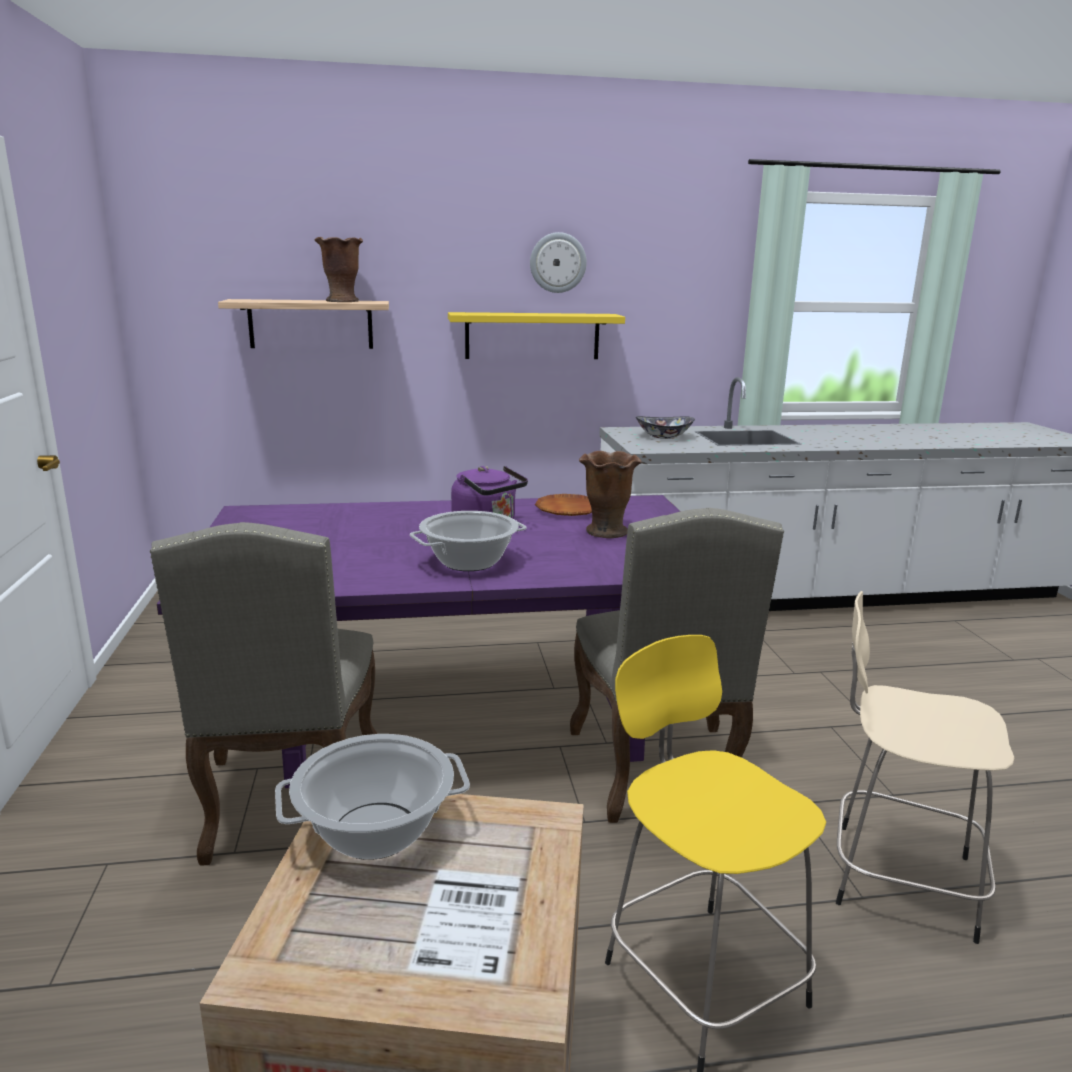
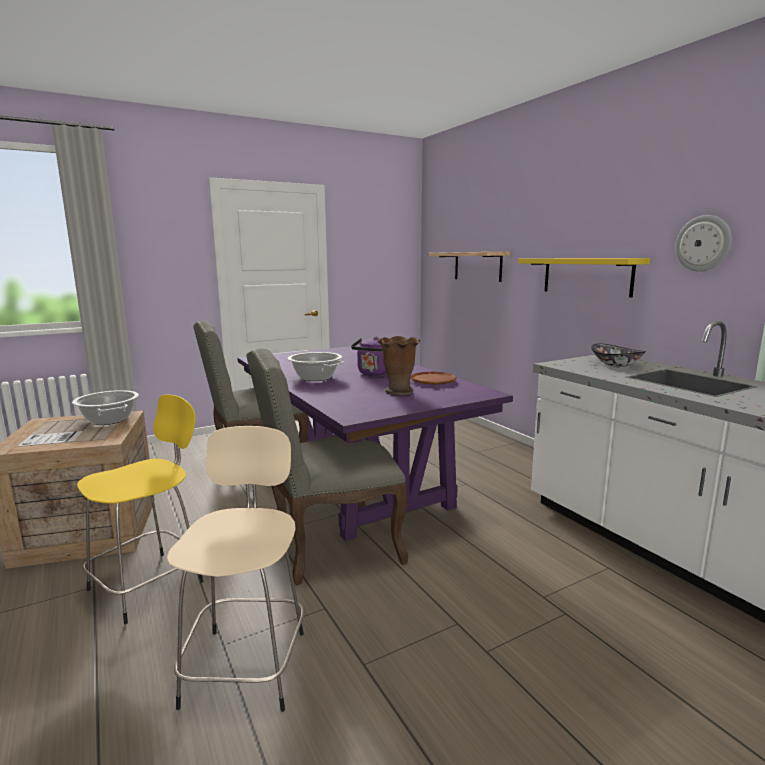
camera: 70 degrees right, 5 degrees down
(342, 301) = (479, 251): brown vase -> none
(558, 262) = (608, 217): wall clock -> wall clock (703, 243)

